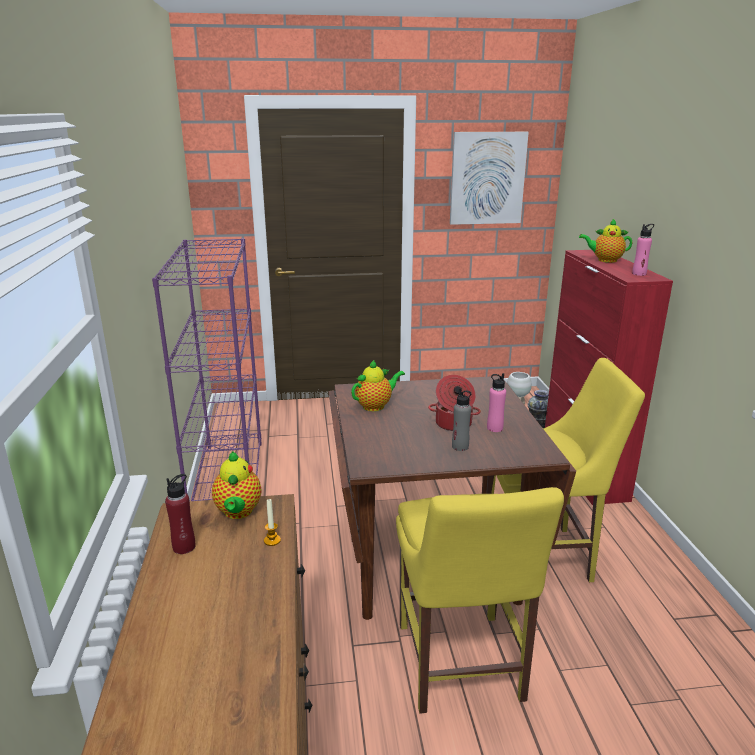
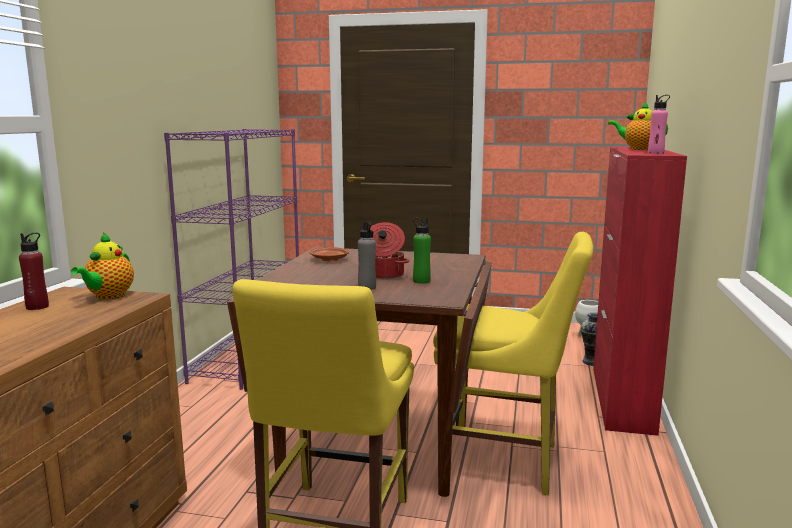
camera: 20 degrees right, 10 degrees down
(272, 540) = (107, 312): candle -> none
(375, 406) = (329, 260): teapot -> brown plate
(487, 178) = (562, 90): picture -> none
(494, 428) = (421, 281): pink bottle -> green bottle

